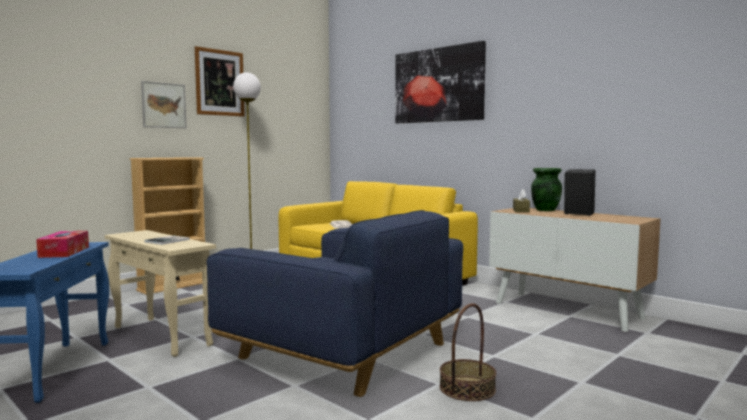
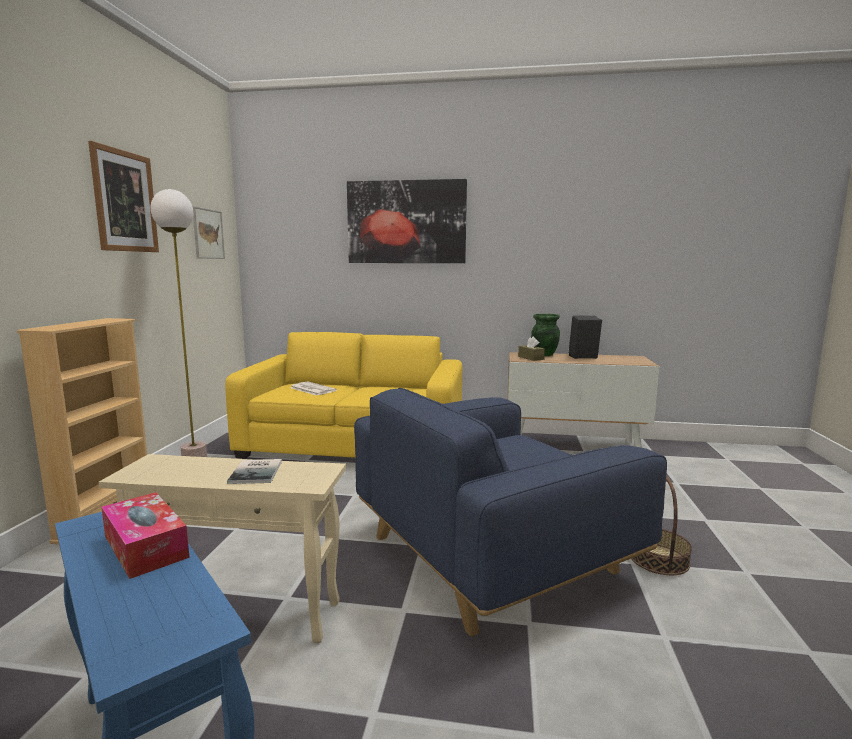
camera: 35 degrees left, 5 degrees up
(164, 105) = (55, 236): picture -> picture (208, 234)
(343, 351) = (492, 553): blue armchair -> blue armchair turned 150 degrees clockwise

